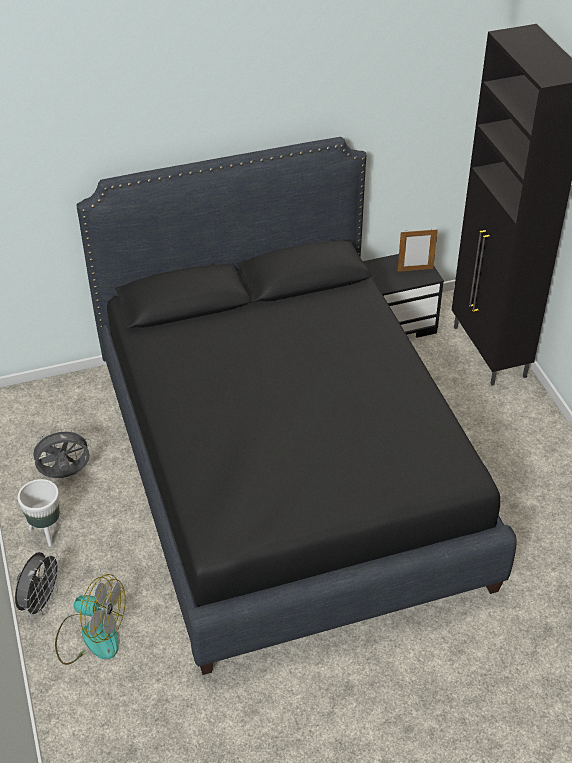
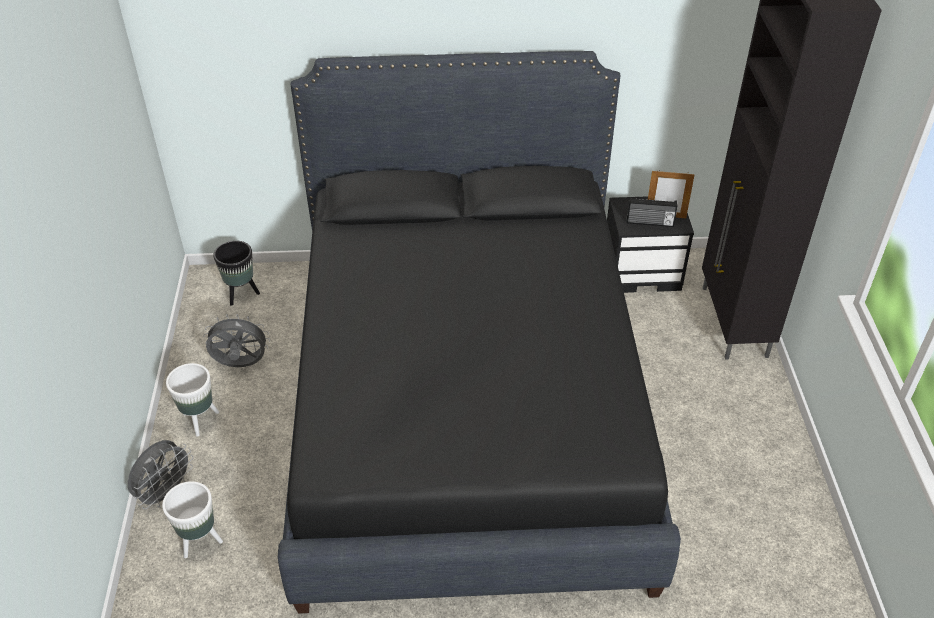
camera: 15 degrees right, 0 degrees up
(40, 410) = (241, 294): none -> black planter
(91, 635) = (200, 541): fan -> white planter
(404, 278) = (650, 223): none -> radio

